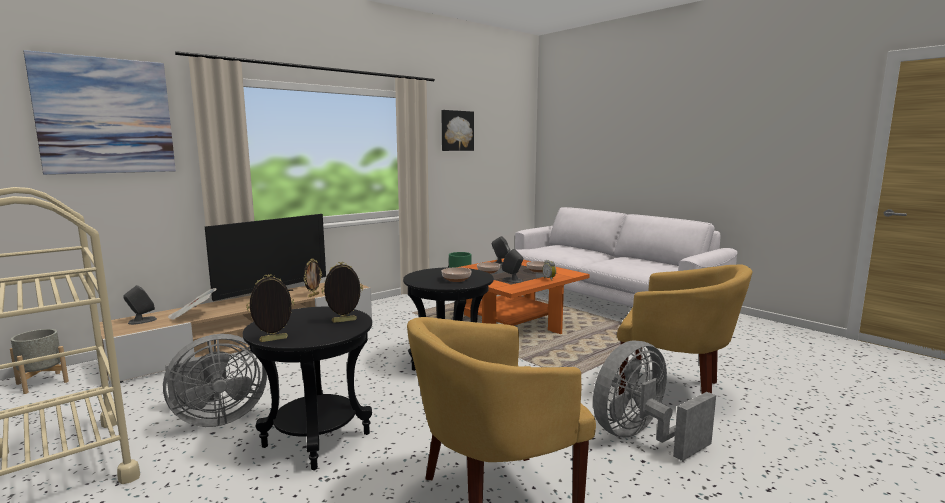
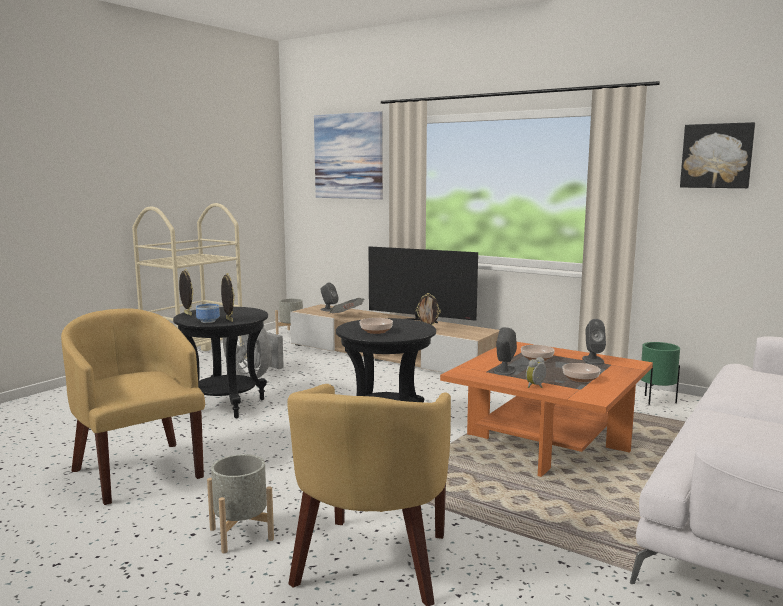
camera: 75 degrees right, 0 degrees up
(339, 329) = (209, 321): none -> bowl
(641, 437) = (241, 534): grey fan -> grey planter

